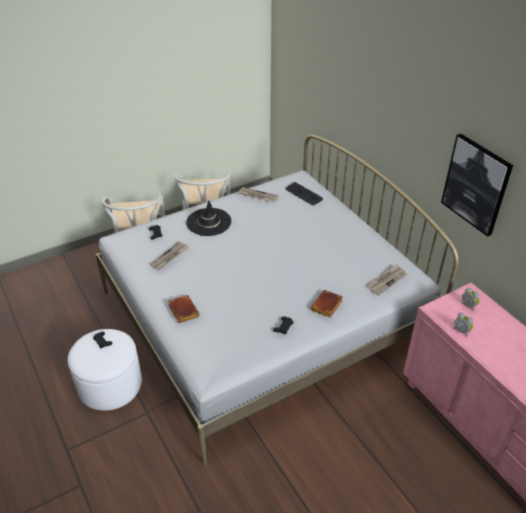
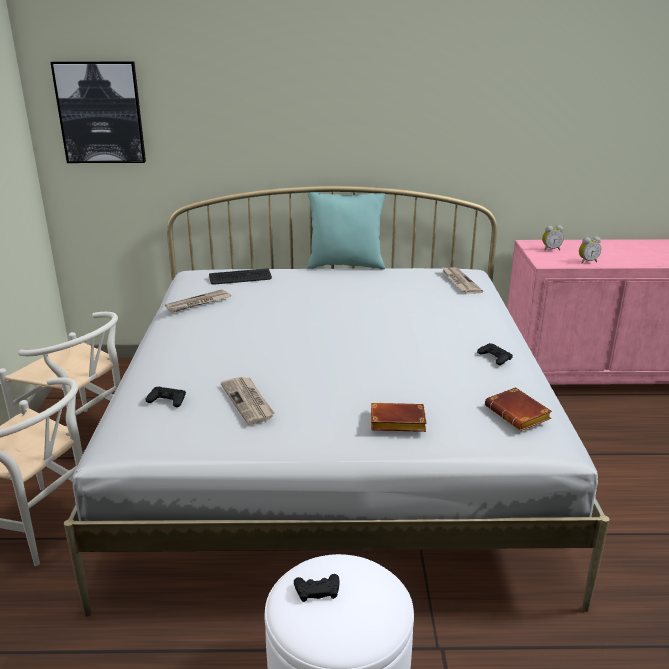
camera: 60 degrees left, 15 degrees down
(208, 222) = (205, 349): black hat -> none
(327, 306) = (477, 322): brown book -> brown book (519, 414)
(368, 223) = (346, 265): none -> turquoise pillow
(476, 184) = (495, 116): picture -> picture (100, 112)

